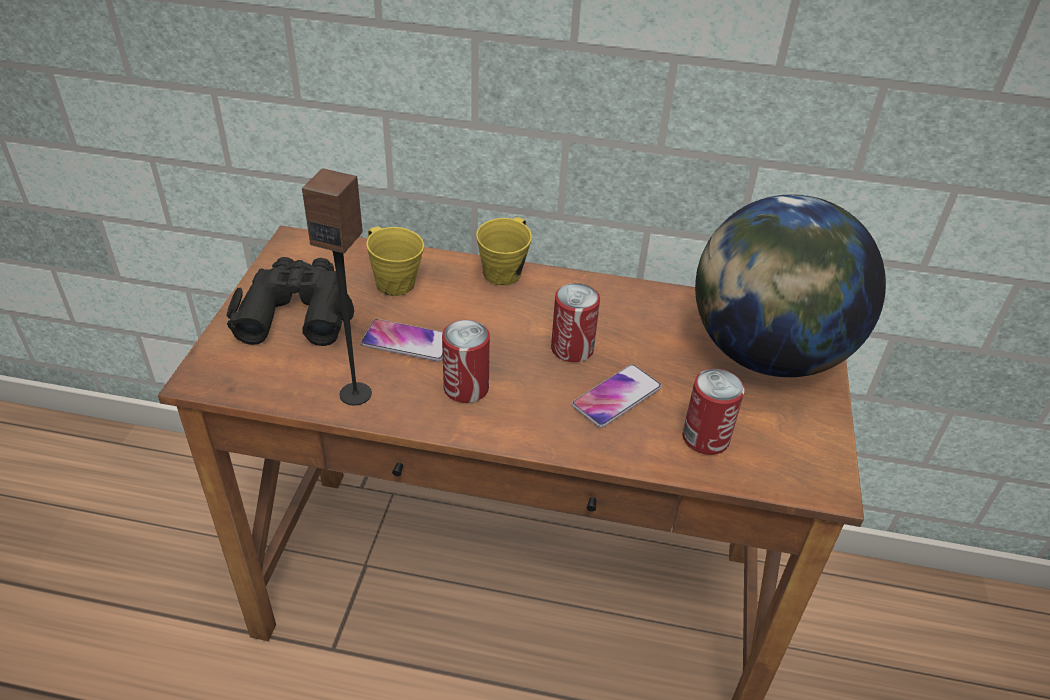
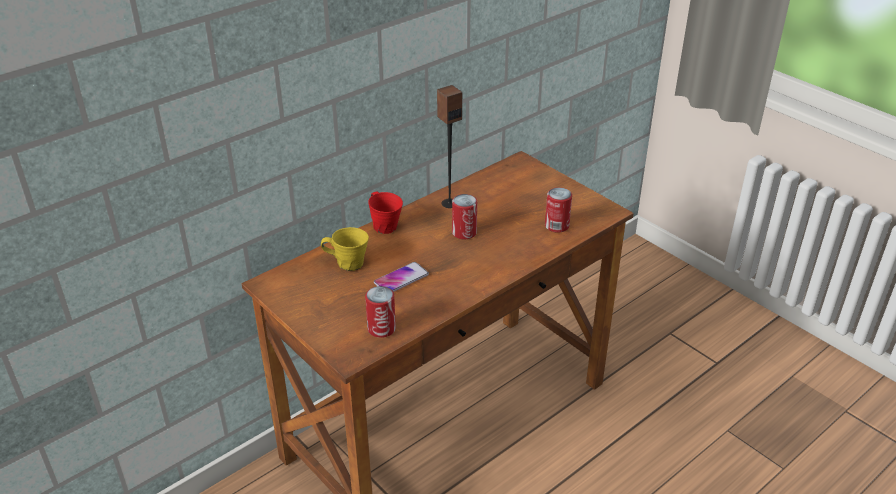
camera: 50 degrees left, 5 degrees down
(296, 311) = (332, 305): black binoculars -> none
(356, 393) = (421, 310): speaker -> speaker (449, 203)
(466, 388) = (455, 275): can -> can (381, 328)
(504, 273) = (385, 226): yellow mug -> red mug
(616, 397) = (508, 236): phone -> none
(766, 354) = (526, 184): globe -> none

